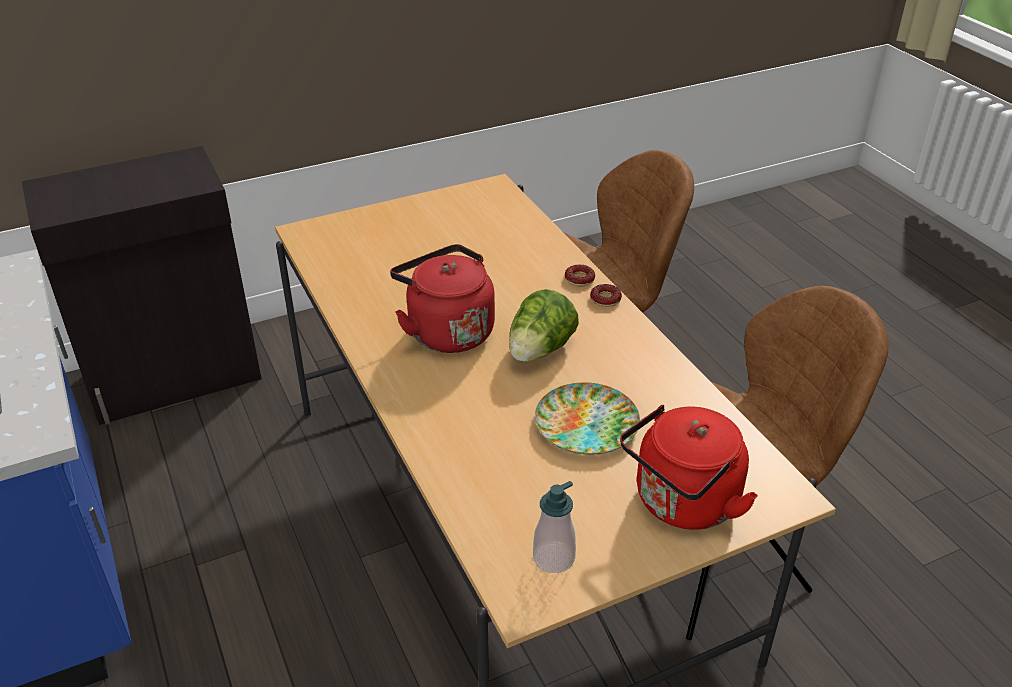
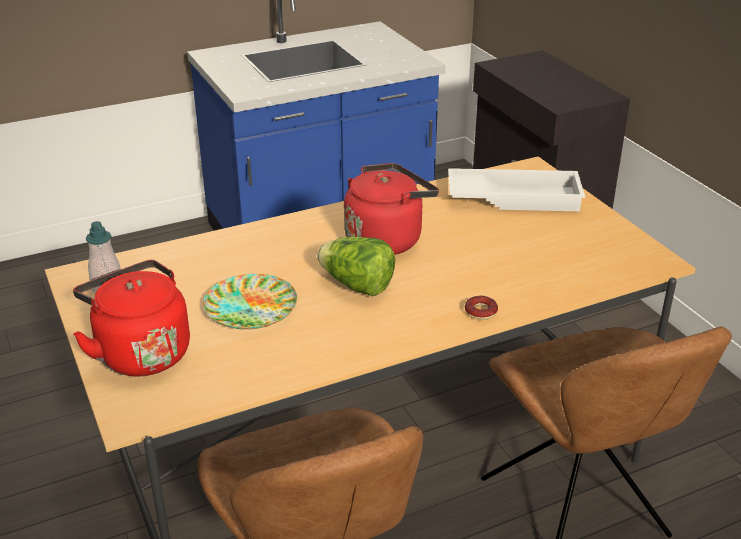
camera: 90 degrees right, 5 degrees down
(366, 247) = (514, 197): none -> white tray
(605, 299) = (445, 327): donut -> none

